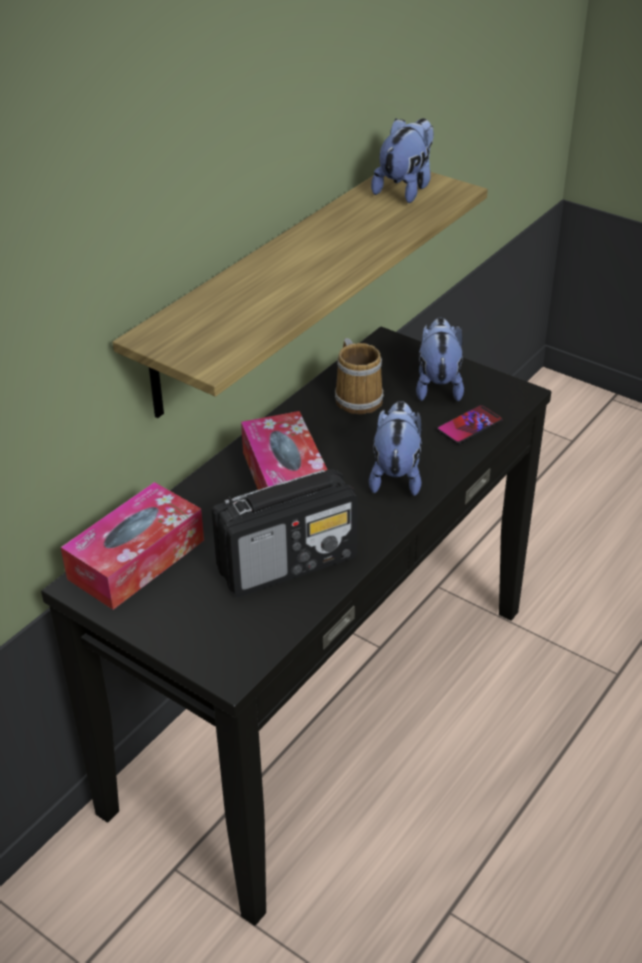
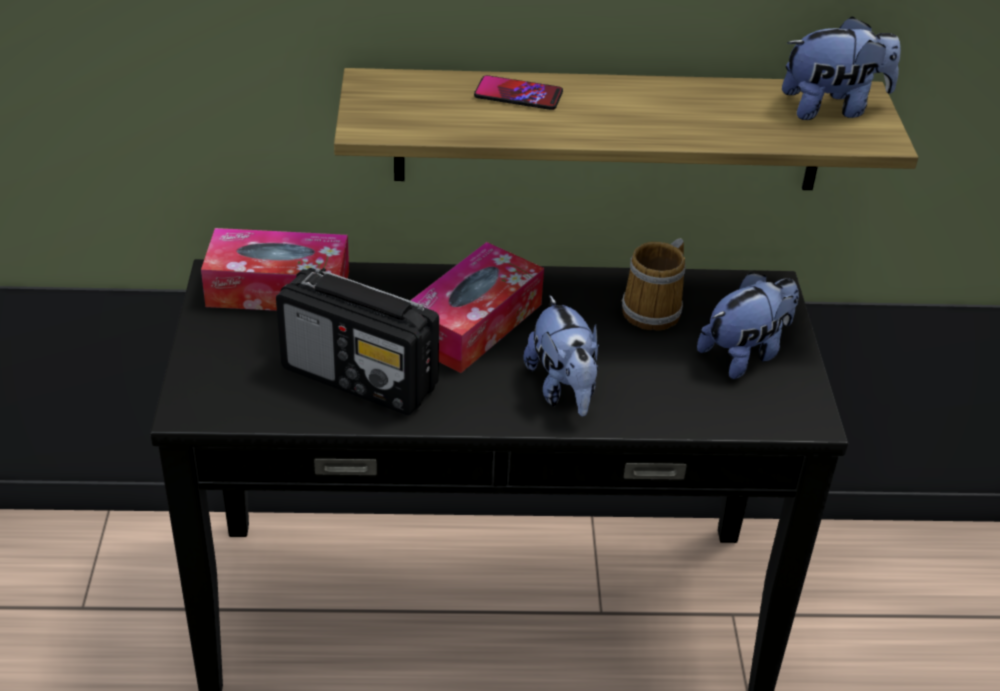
camera: 50 degrees right, 0 degrees up
(396, 475) = (563, 389): plush toy -> plush toy turned 105 degrees clockwise
(469, 426) = (704, 406): phone -> phone (518, 94)

